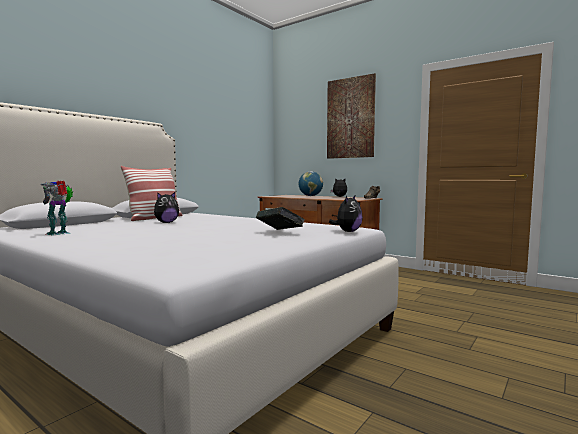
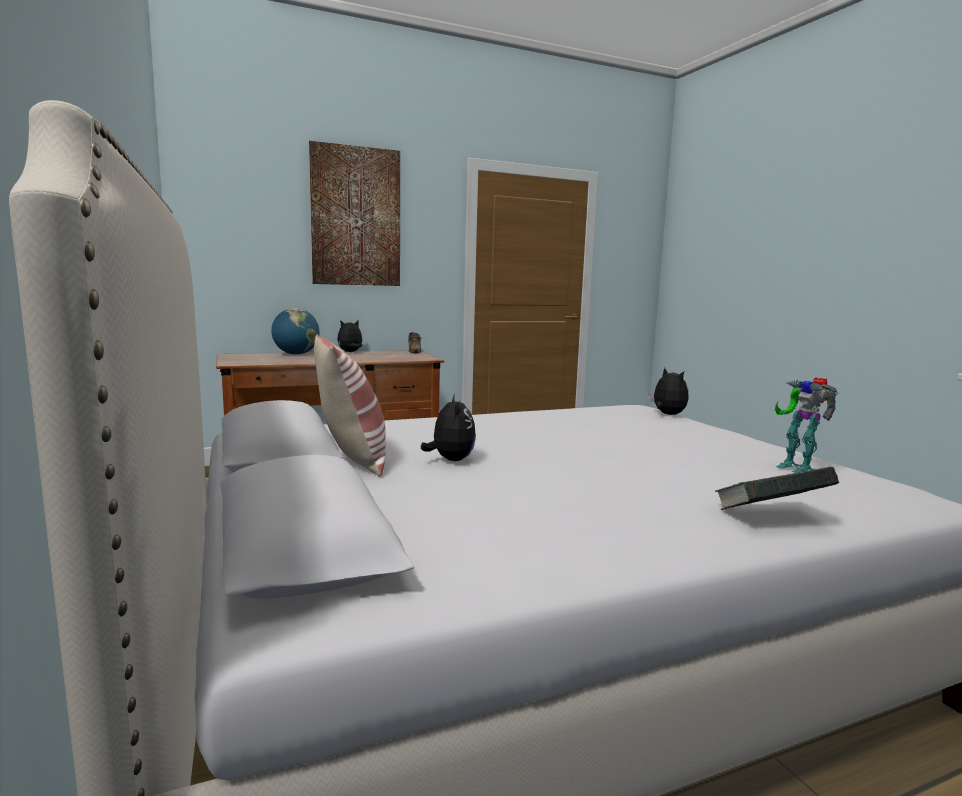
camera: 60 degrees left, 5 degrees up
(59, 233) = (544, 541): toy robot -> toy robot (796, 467)
(280, 232) = (658, 432): book -> book (770, 517)

